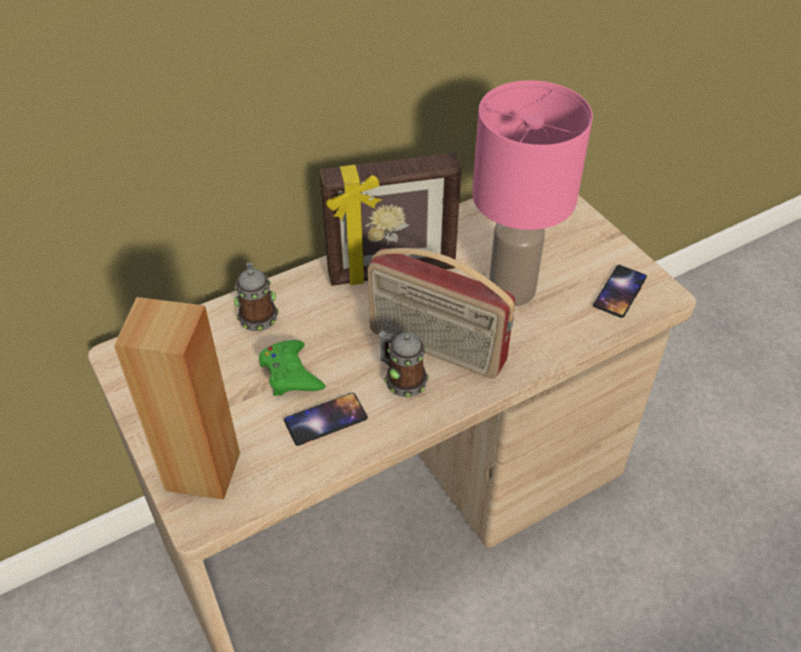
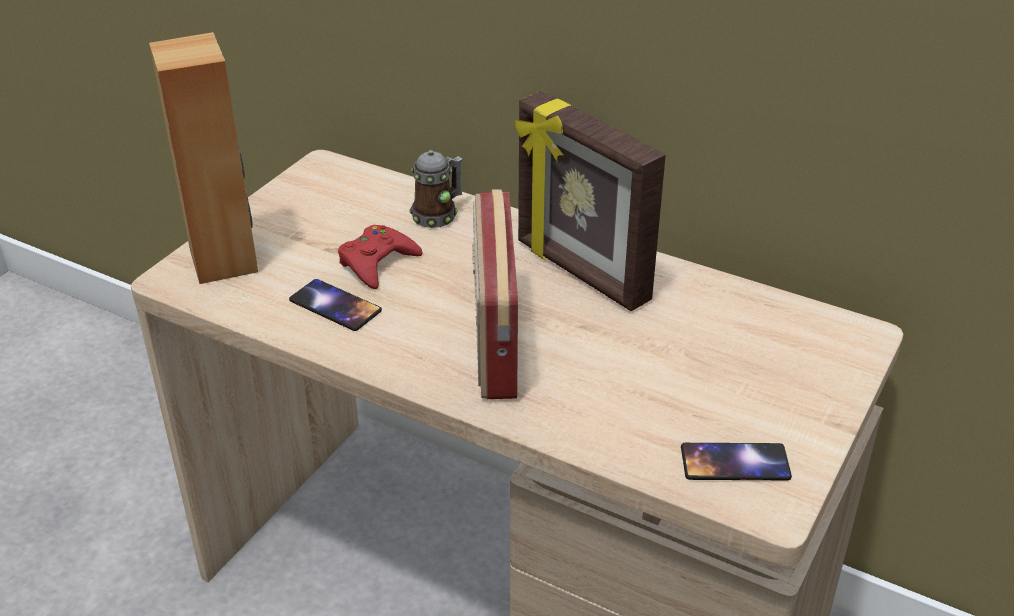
camera: 60 degrees right, 10 degrees down
(290, 374) = (377, 263): green game controller -> red game controller
(402, 379) = (428, 335): mug -> none
(513, 289) = (644, 369): pink table lamp -> none

